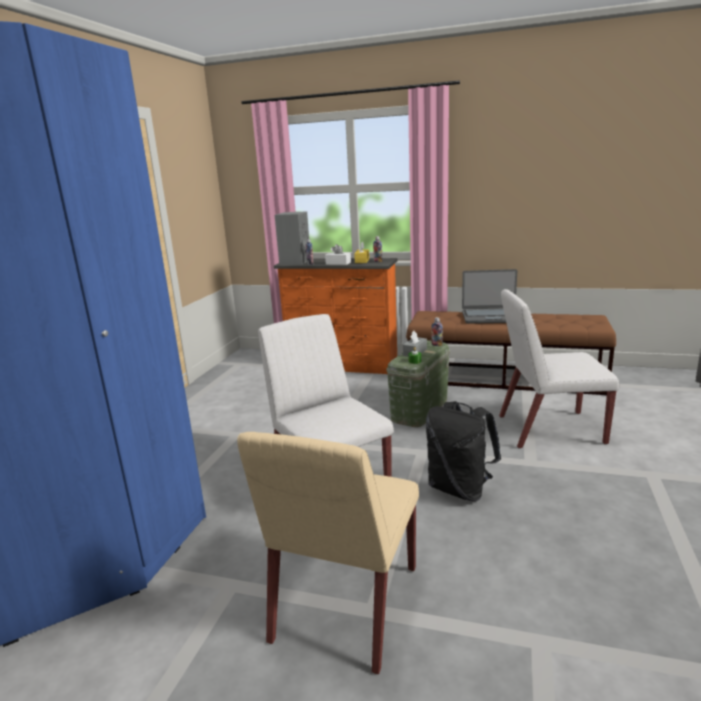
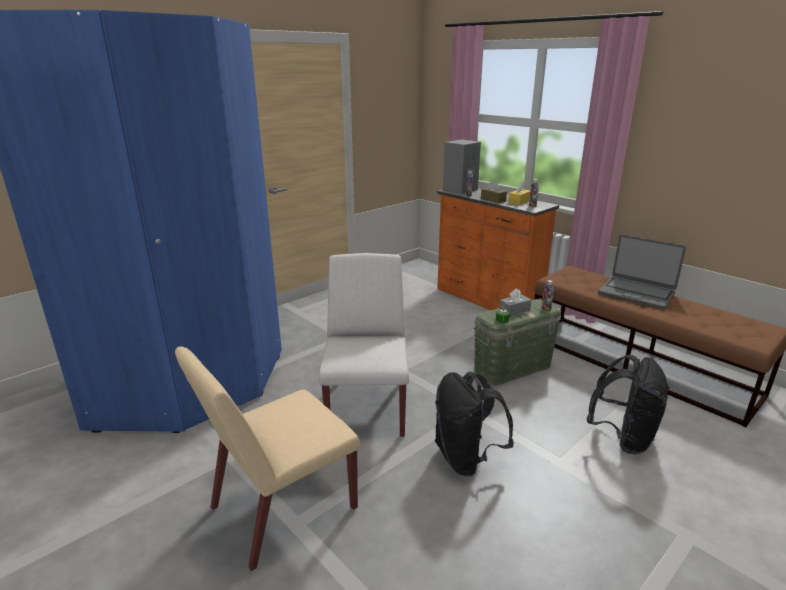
camera: 30 degrees right, 5 degrees up
(338, 263) = (493, 200): white tissue box -> brown tissue box
(548, 429) = (623, 438): white chair -> black backpack

